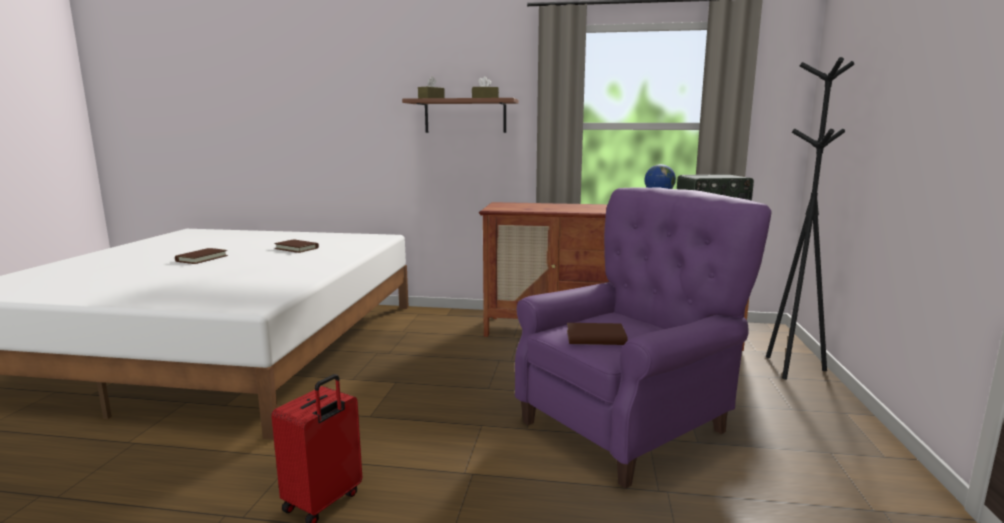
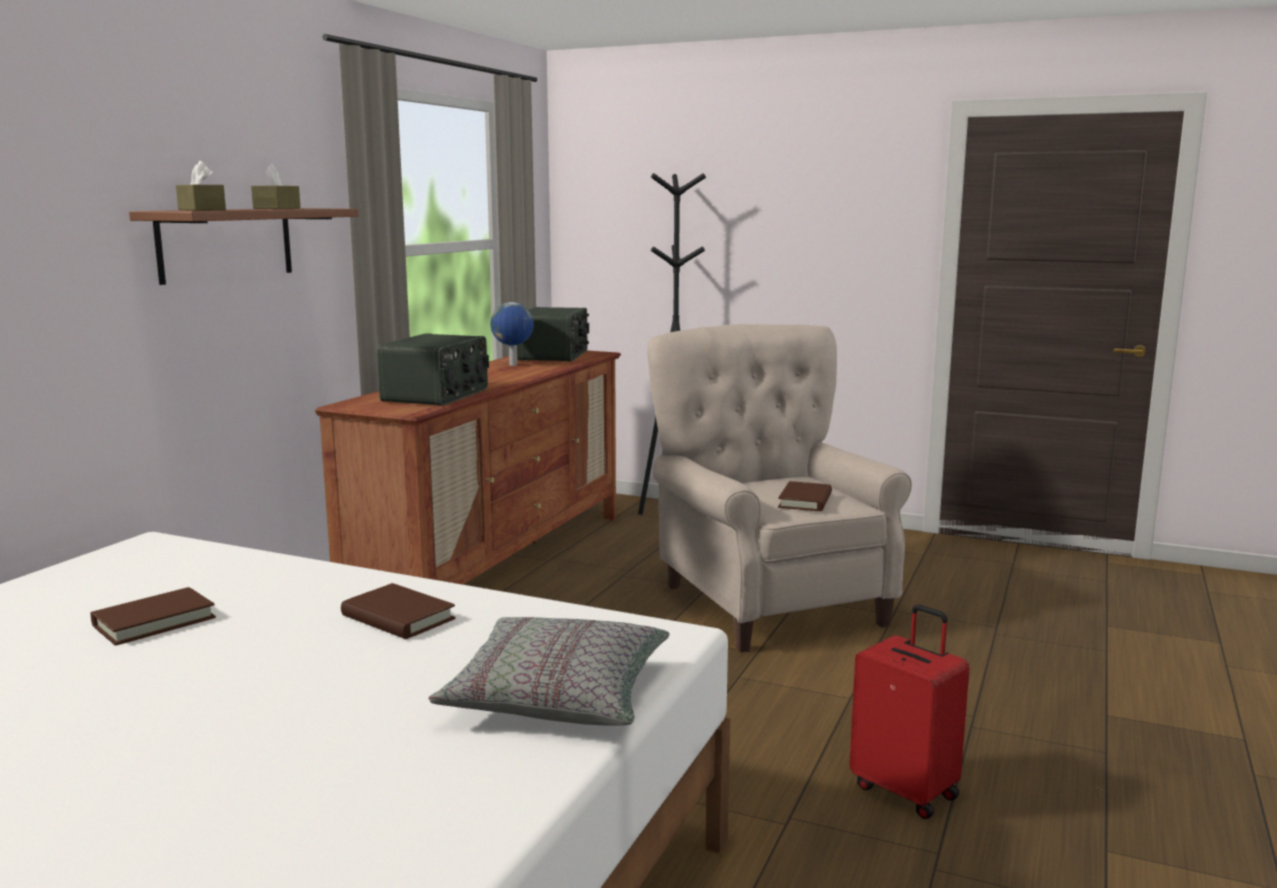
camera: 75 degrees left, 0 degrees up
(194, 296) = (558, 694): none -> grey pillow
(202, 258) = (112, 731): brown book -> brown book (398, 617)
(540, 208) = (437, 395): none -> radio
(630, 424) = (766, 601): purple armchair -> beige armchair

